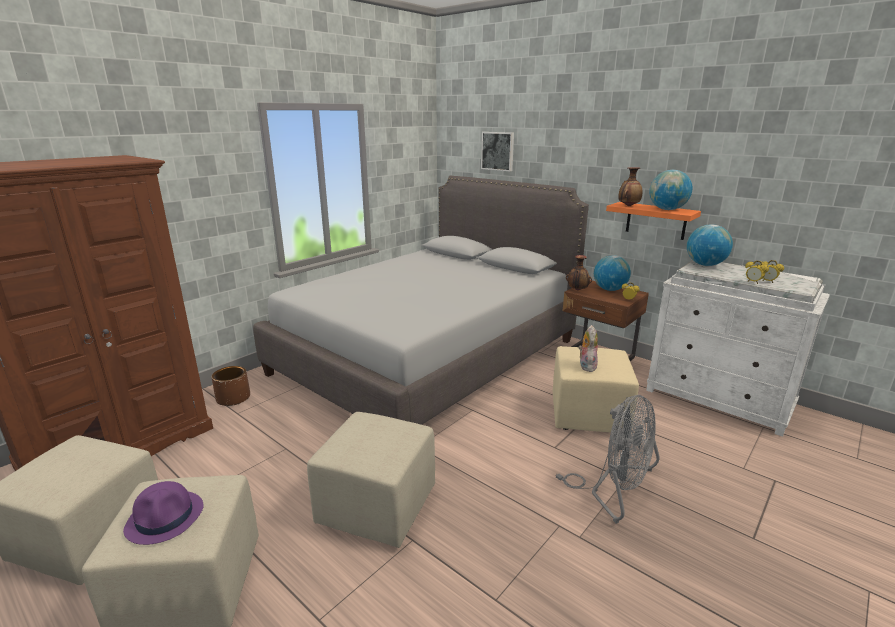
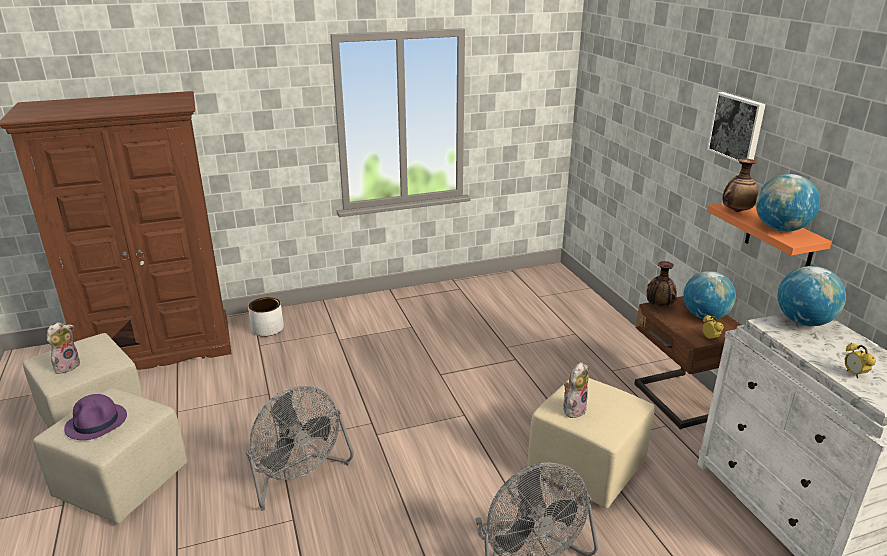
camera: 30 degrees right, 5 degrees up
(60, 478) = (67, 366): none -> plush toy
(233, 398) = (267, 329): brown planter -> white planter
(377, 505) = (293, 476): beige ottoman -> grey fan
(429, 356) = (478, 337): grey bed -> none
(498, 151) = (630, 97): picture -> picture (737, 127)
(753, 282) = (826, 369): alarm clock -> none

